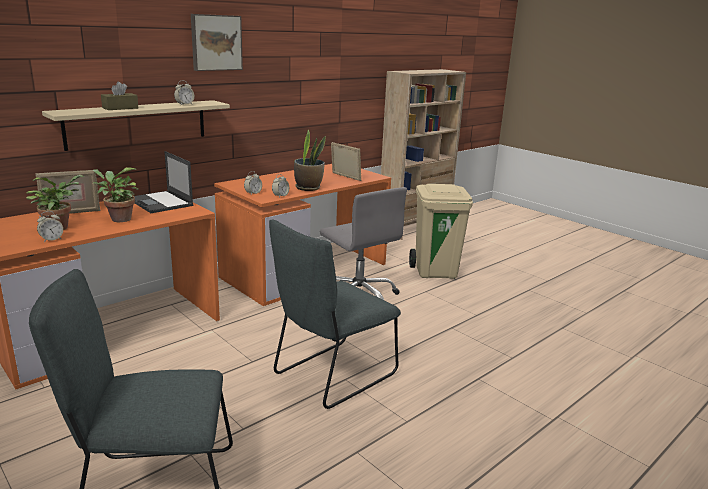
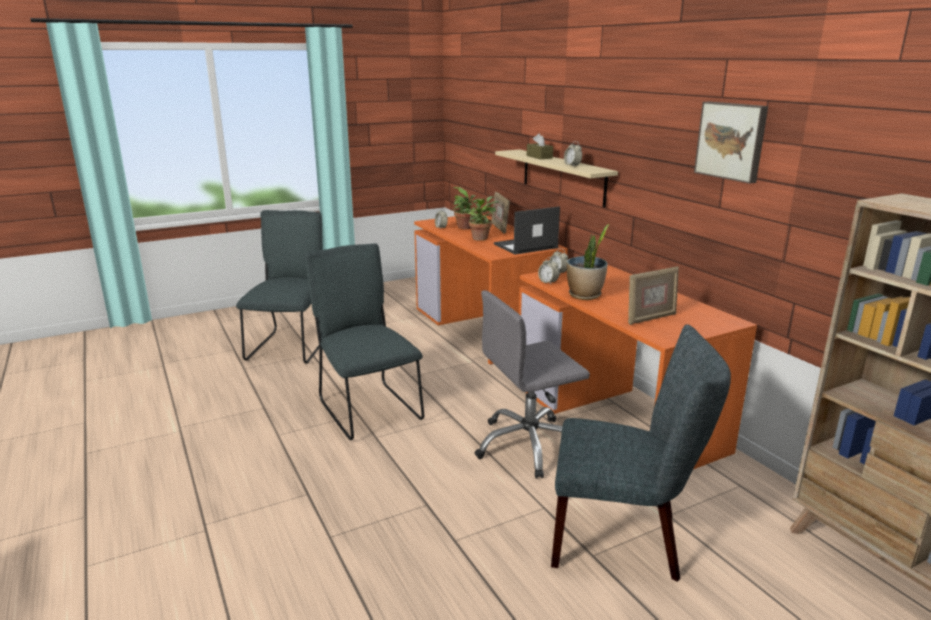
camera: 105 degrees right, 0 degrees up
(216, 42) = (628, 106): picture -> picture (732, 141)
(436, 272) = (624, 538): beige trash can -> grey chair

